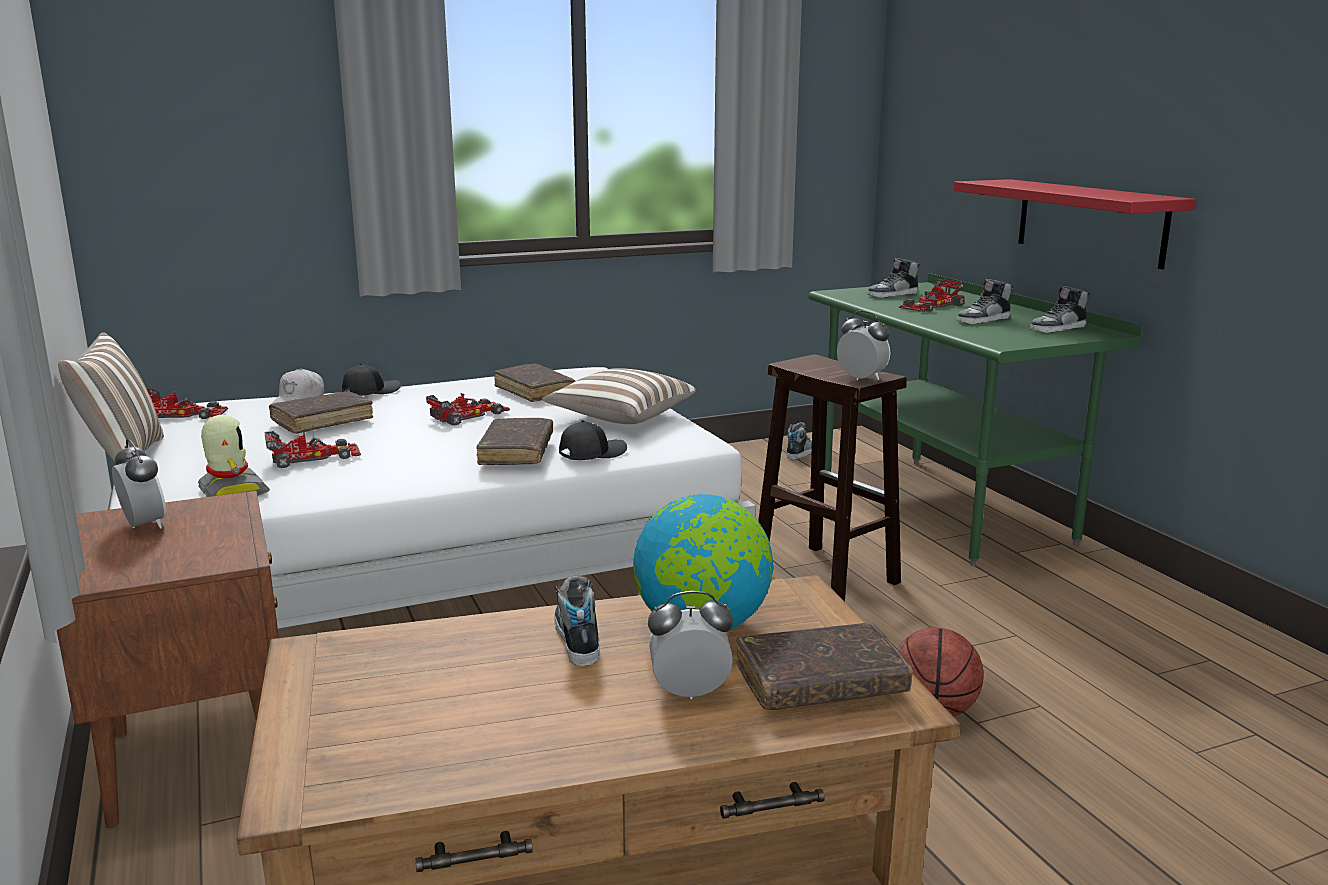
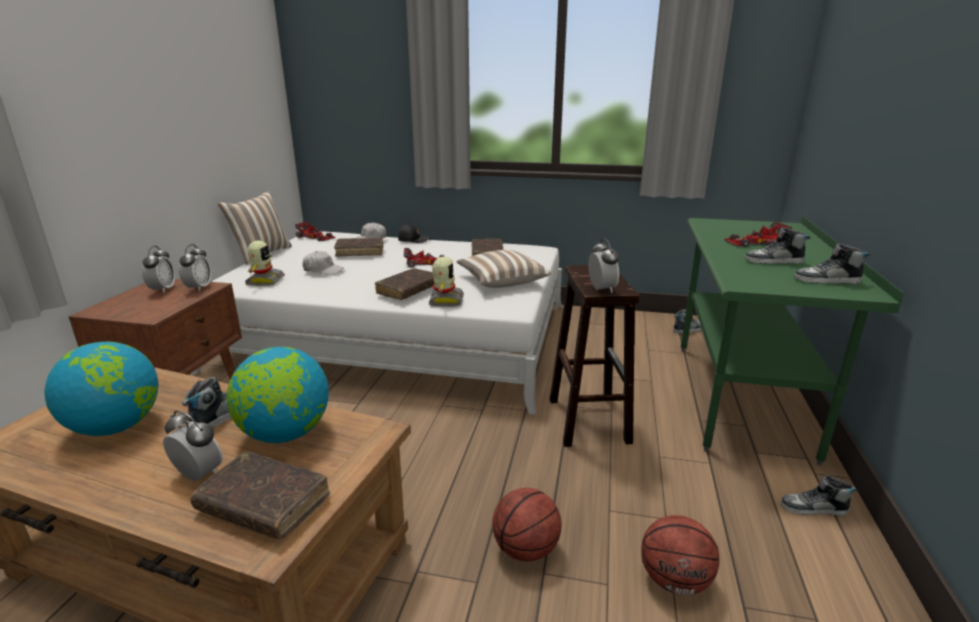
camera: 35 degrees right, 5 degrees up
(212, 508) = (199, 288): none -> alarm clock
(313, 457) = (323, 270): toy car -> white cap
(452, 699) = (116, 427): none -> globe
(591, 453) = (445, 300): black cap -> toy robot
(893, 294) = (746, 229): shoe -> shoe (813, 509)
(1086, 678) = (675, 580): none -> basketball
(1090, 222) = (896, 188): red shelf -> none

